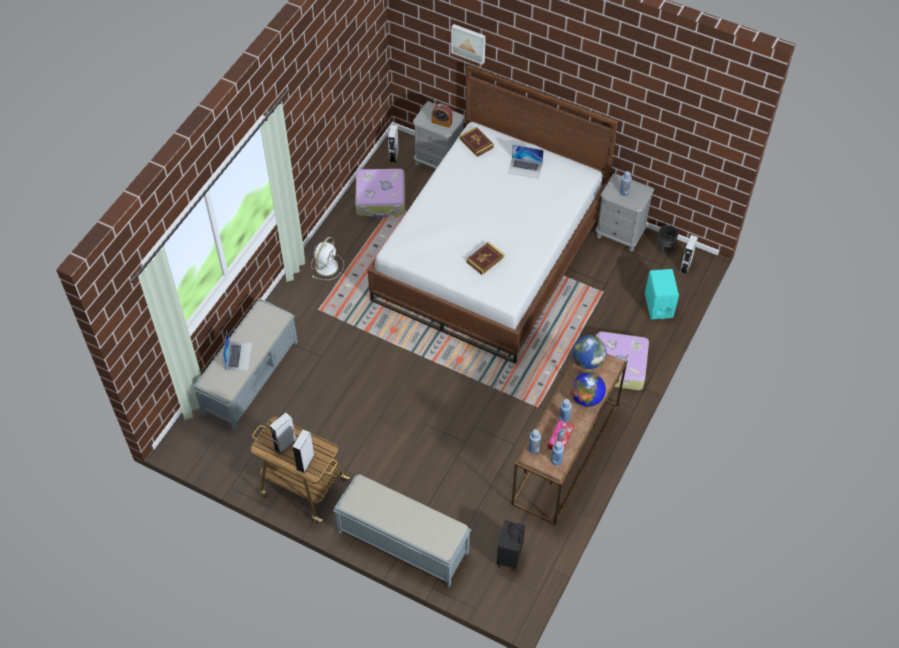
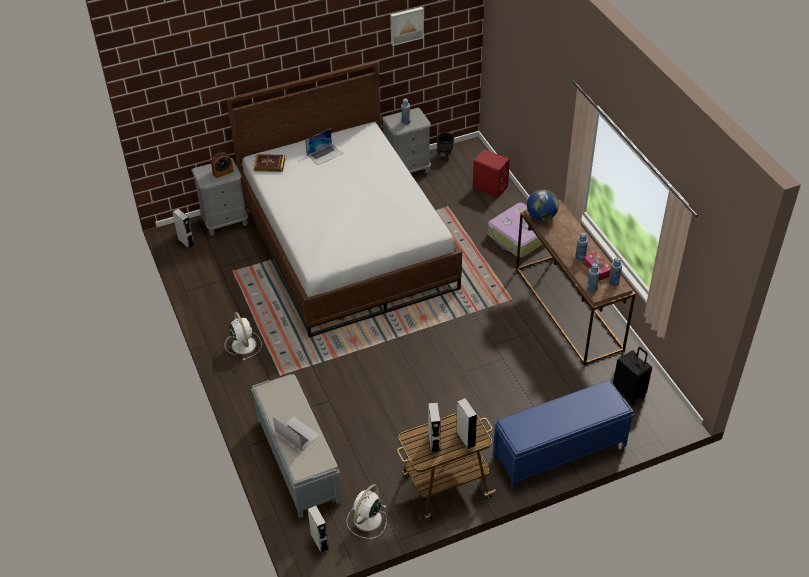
camera: 50 degrees left, 10 degrees down
(233, 456) = (367, 520): none -> white fan
(381, 199) = (218, 274): suitcase -> none
(402, 542) = (558, 451): grey bench -> blue bench
(469, 43) = (220, 76): picture -> picture (406, 25)
(485, 259) = (384, 221): book -> none
(586, 398) = (573, 236): globe -> none
(658, 305) = (489, 187): turquoise speaker -> red speaker
(685, 266) = (471, 155): grey speaker -> grey speaker (320, 542)

